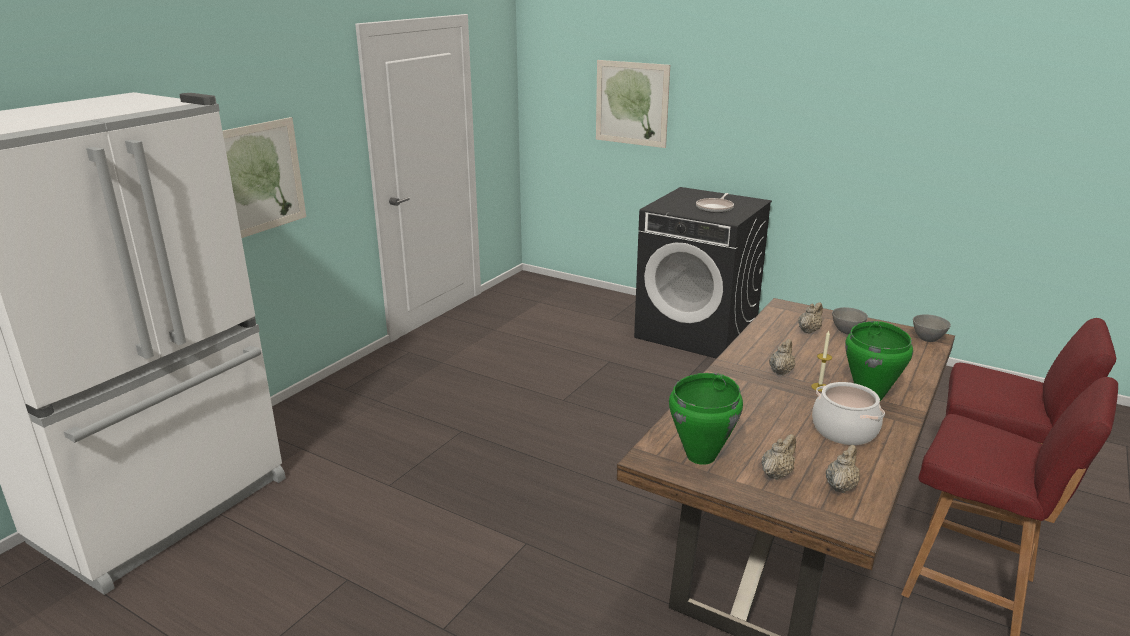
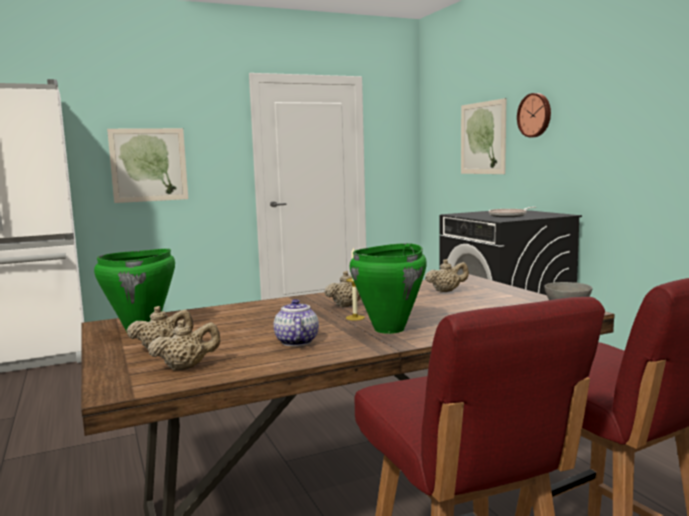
camera: 35 degrees right, 15 degrees down
(712, 91) = (535, 115): none -> wall clock
(844, 430) = (296, 341): cooking pot -> teapot
(847, 332) = (484, 296): grey bowl -> none

